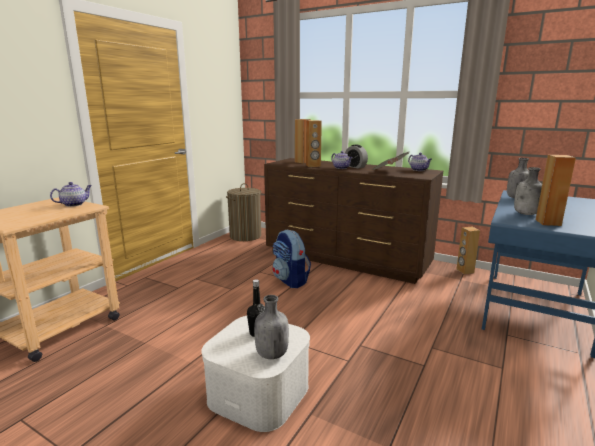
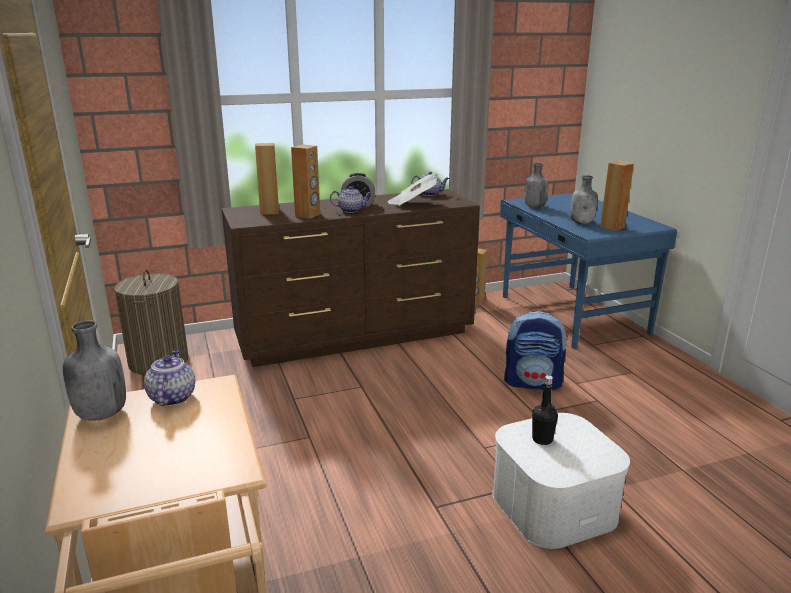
camera: 50 degrees left, 5 degrees up
(271, 354) = (591, 446): grey bottle -> grey bottle (100, 414)
(291, 281) = (353, 390): backpack -> backpack (533, 382)

